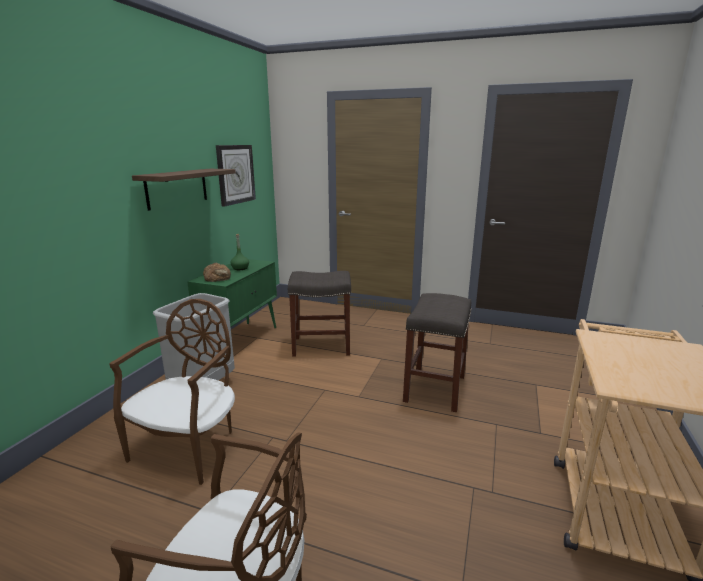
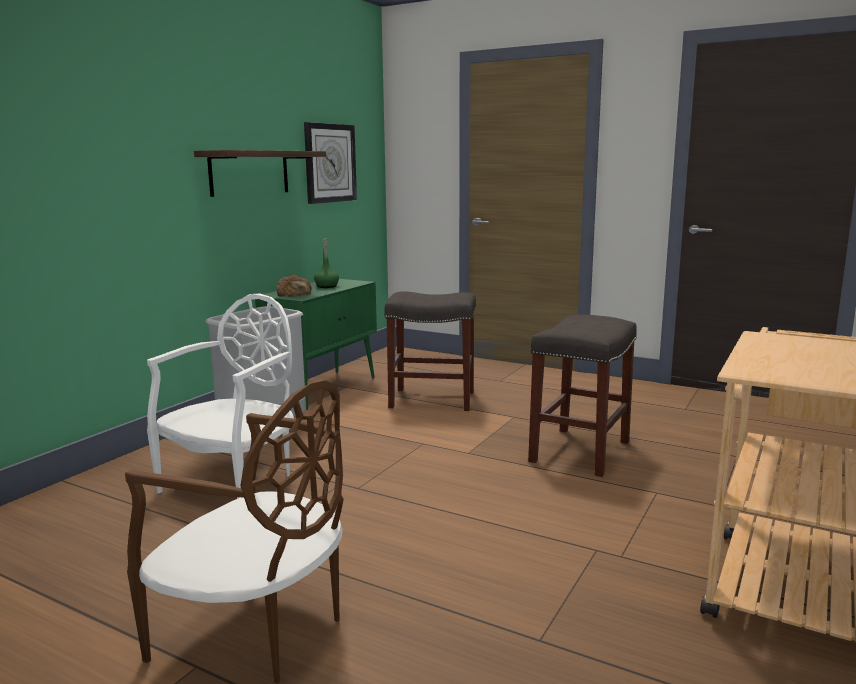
camera: 10 degrees right, 5 degrees down
(189, 447) = (235, 485): brown chair -> white chair

